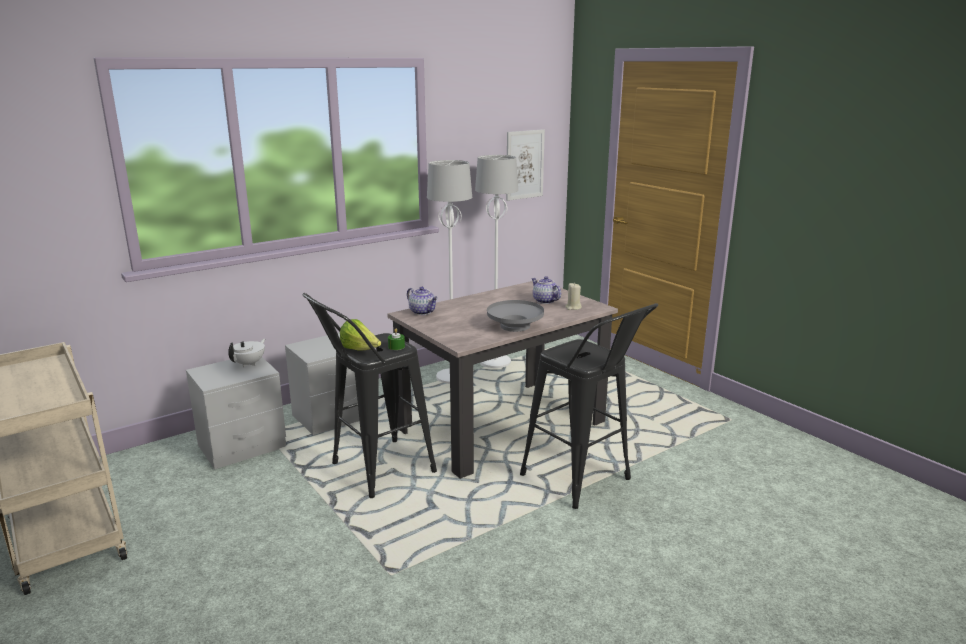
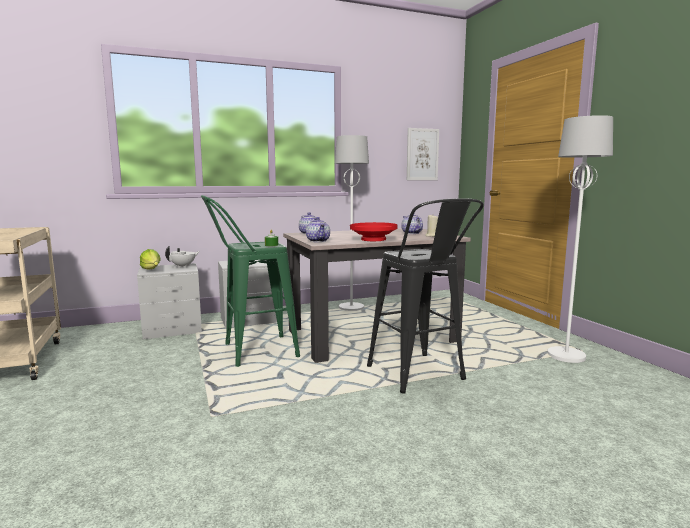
camera: 15 degrees right, 10 degrees down
(360, 350) = (243, 245): lettuce -> lettuce (152, 270)
(373, 471) = (251, 352): black stool -> green stool
(454, 337) = (318, 241): none -> teapot
(495, 362) = (390, 302): white floor lamp -> white floor lamp (566, 355)
(515, 326) = (373, 239): grey bowl -> red bowl

